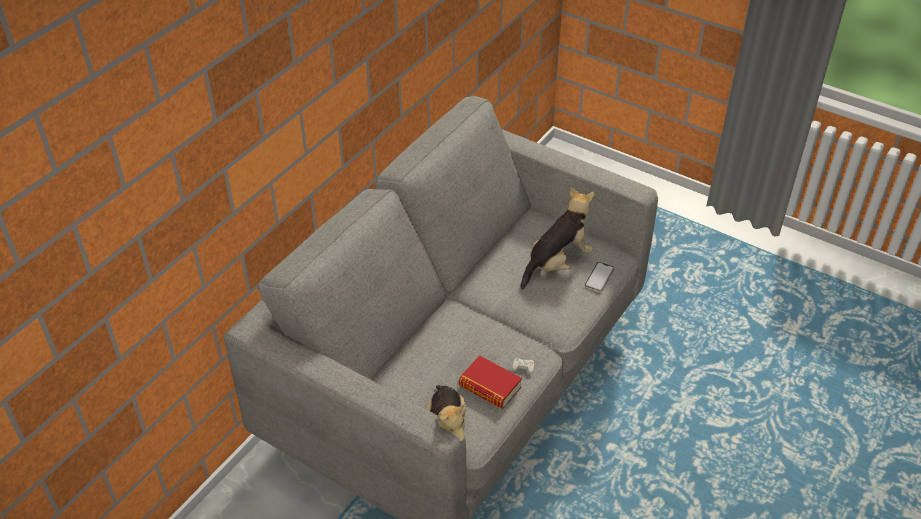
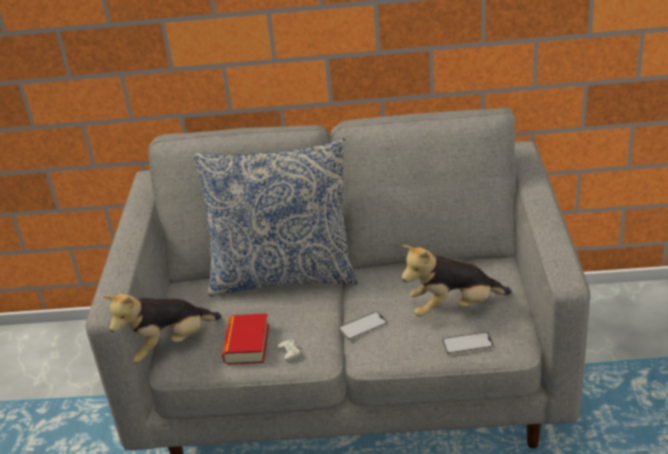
camera: 60 degrees right, 10 degrees down
(423, 327) = (283, 275): none -> pillow
(531, 316) = (363, 326): none -> phone
(557, 263) = (453, 308): plush toy -> plush toy turned 150 degrees clockwise

